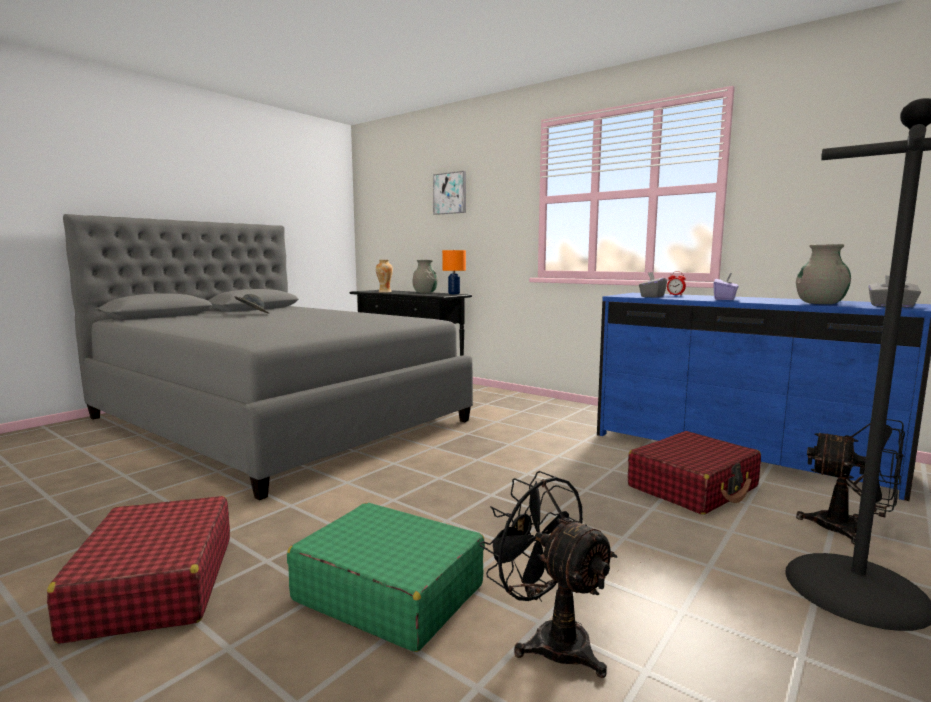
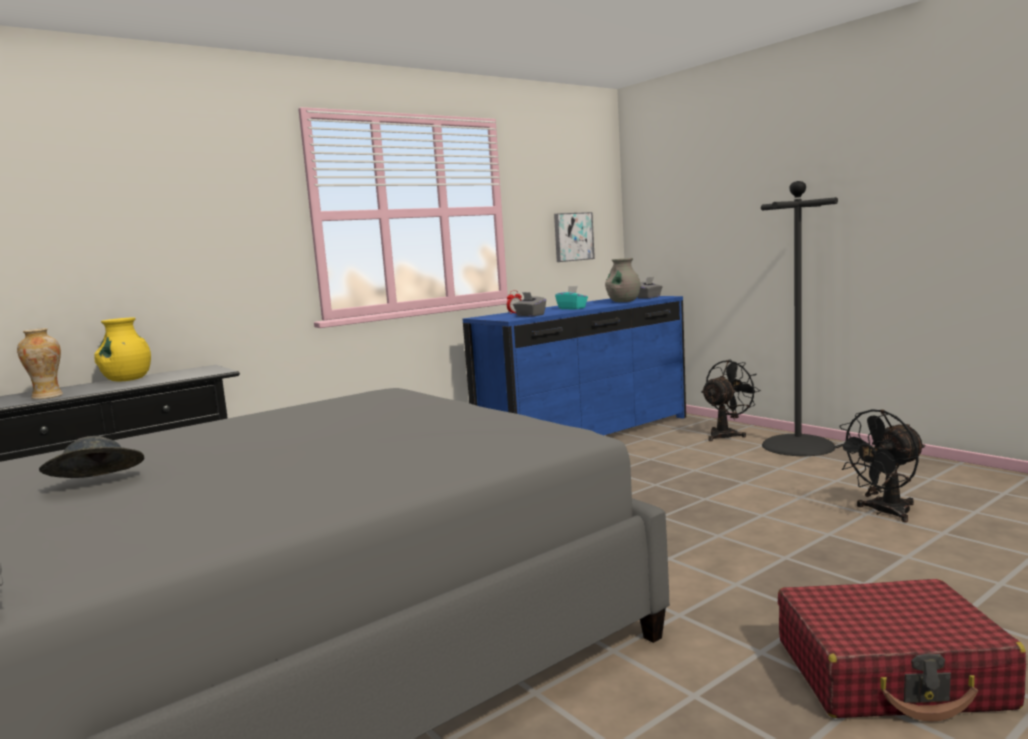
camera: 75 degrees left, 0 degrees up
(388, 592) = (851, 557): green suitcase -> none
(425, 292) = (127, 379): grey vase -> yellow vase
(450, 193) = (133, 198): picture -> picture (573, 237)
(453, 294) = (196, 369): orange table lamp -> none
(693, 487) = (656, 455): red suitcase -> none
(725, 299) = (572, 308): purple tissue box -> turquoise tissue box

